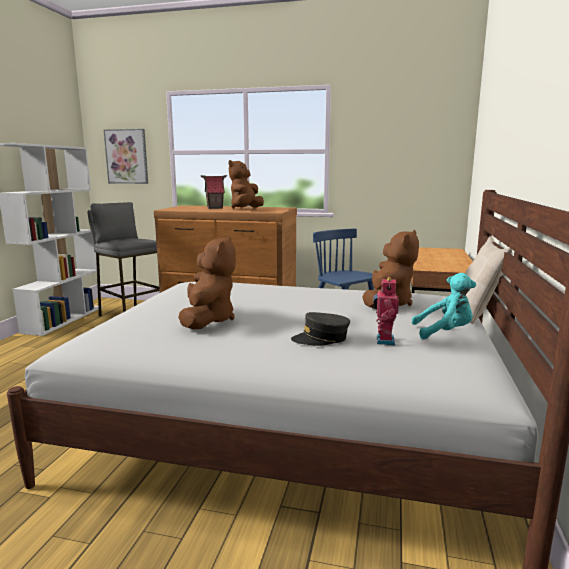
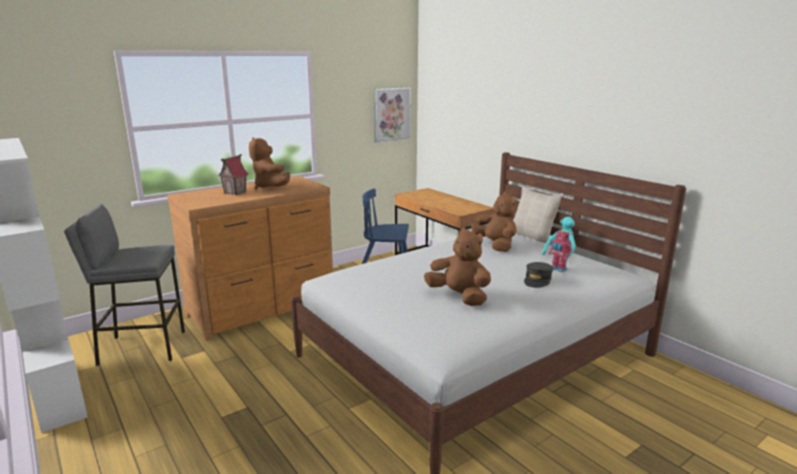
camera: 50 degrees left, 5 degrees up
(127, 156) = (54, 140): picture -> picture (391, 114)

